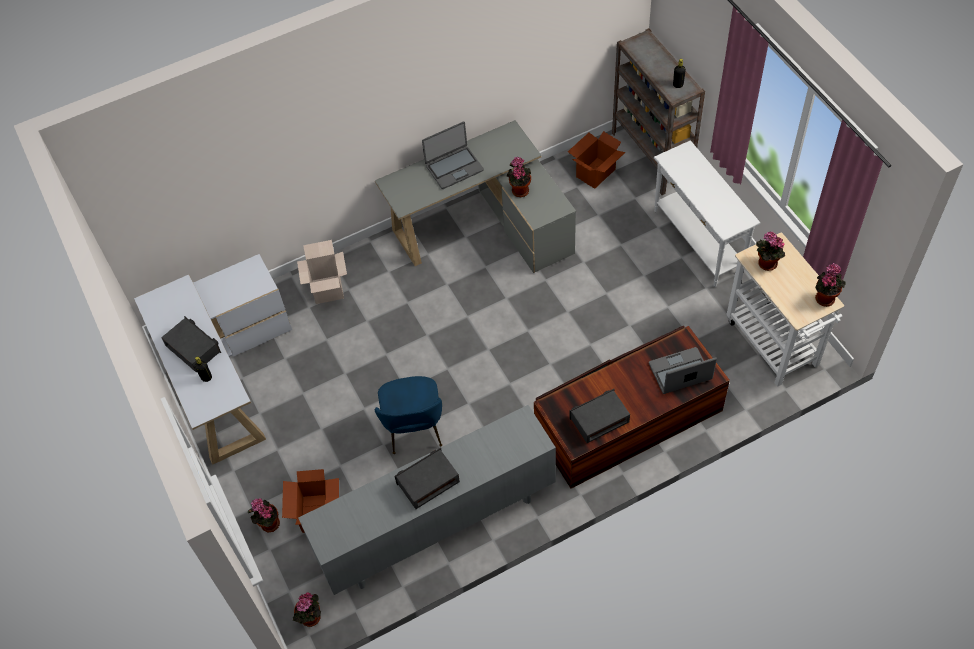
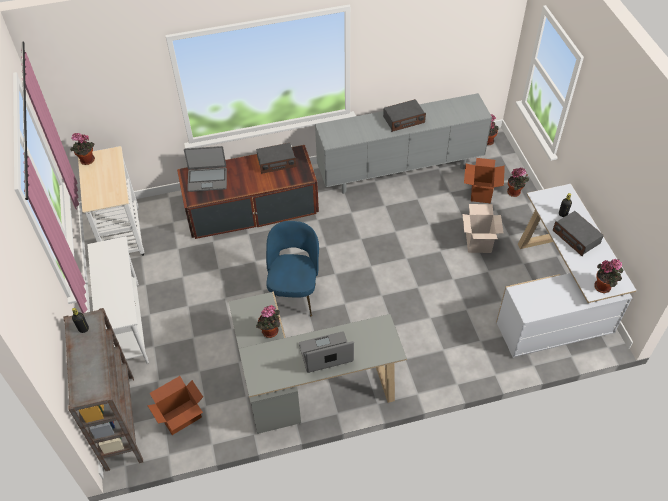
camera: 170 degrees left, 5 degrees down
(328, 289) = (462, 353): cardboard box -> cardboard box (478, 243)
(415, 434) = (405, 226): blue chair -> blue chair (295, 295)
(765, 264) = (111, 191): potted plant -> potted plant (604, 287)

